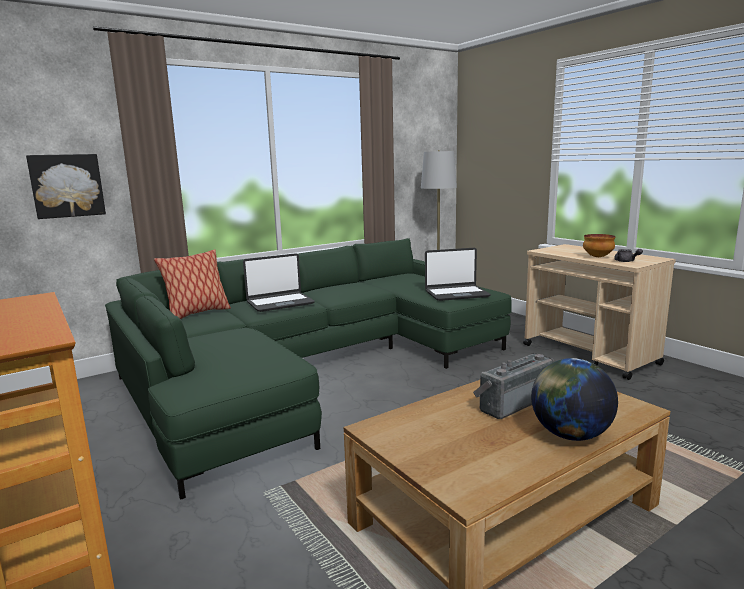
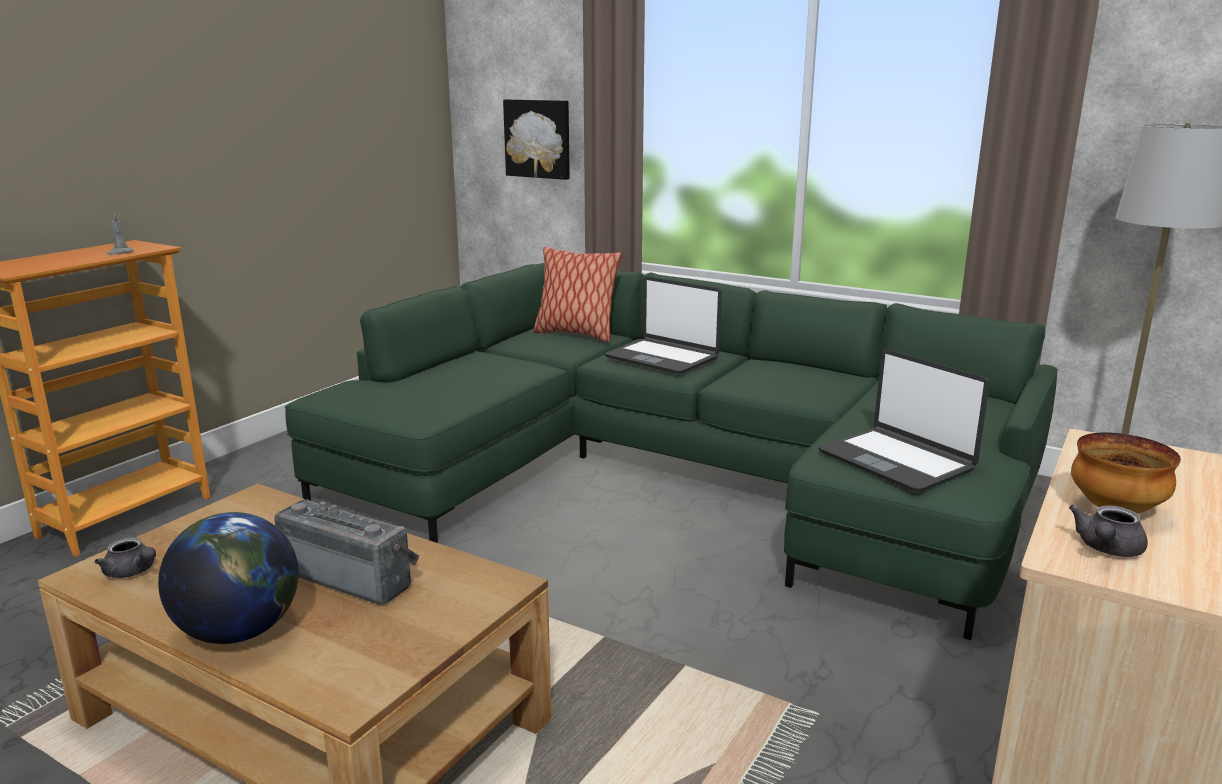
camera: 65 degrees right, 5 degrees up
(30, 307) = (120, 253): none -> grey candle
(474, 474) = (132, 572): none -> grey teapot

